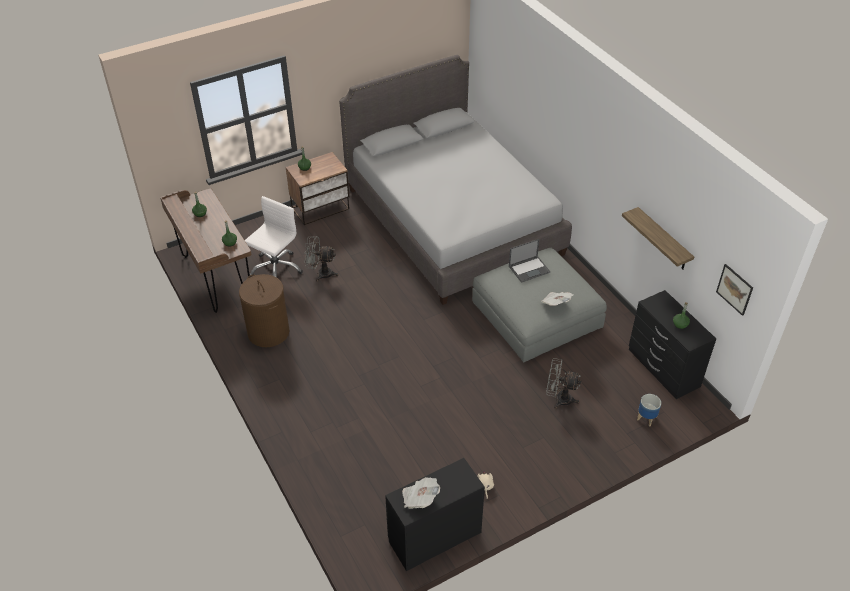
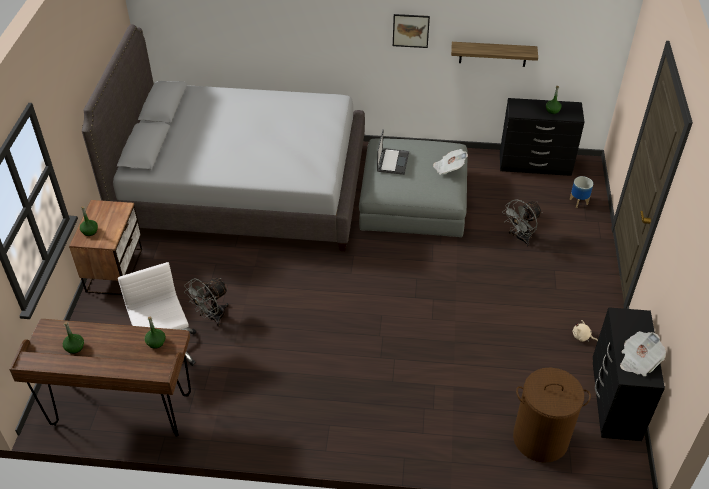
camera: 55 degrees left, 0 degrees up
(269, 332) = (254, 402): brown laundry basket -> brown laundry basket (540, 438)
(734, 289) = (593, 46): picture -> picture (410, 30)

